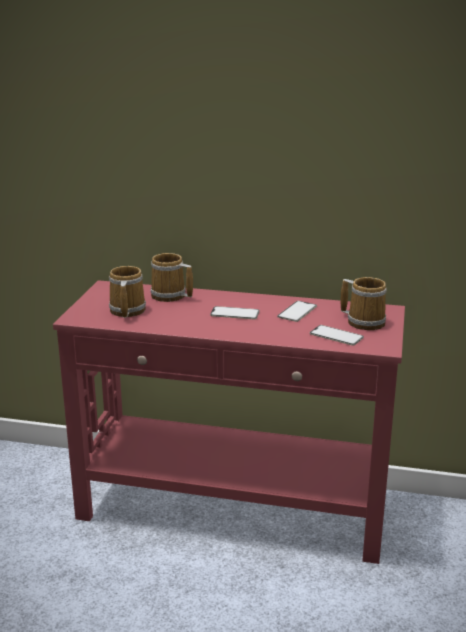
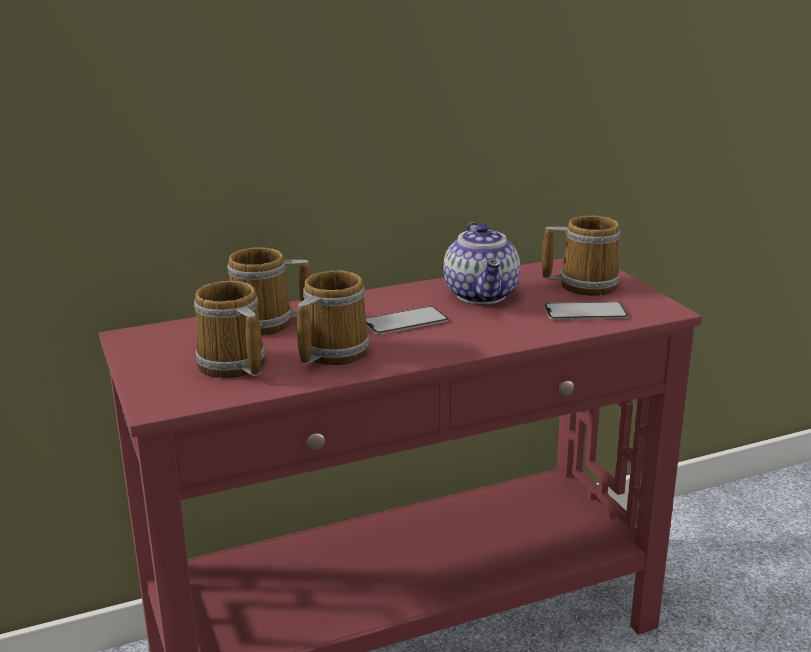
camera: 35 degrees left, 0 degrees up
(176, 318) = (330, 353): none -> mug
(297, 311) = (483, 295): phone -> teapot

